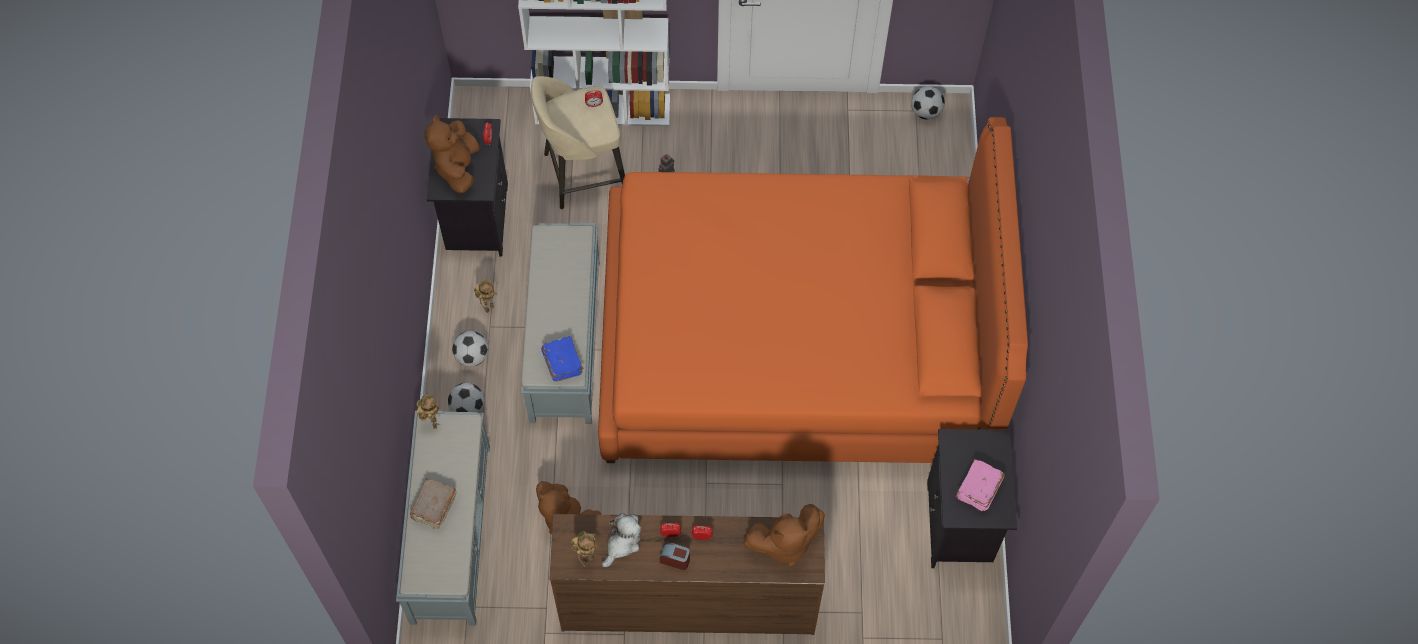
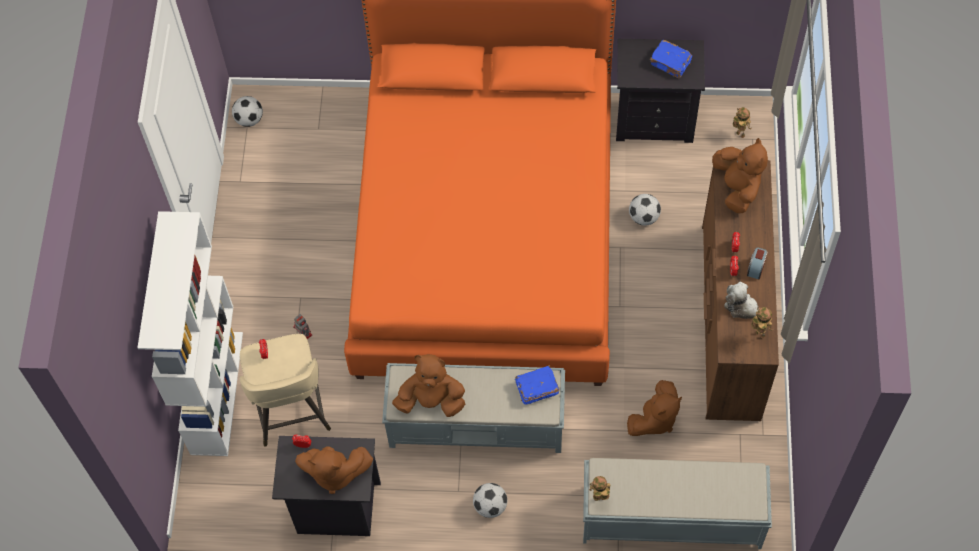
camera: 85 degrees left, 0 degrees up
(433, 507) = (684, 495): brown book -> none
(468, 408) = (545, 507): football -> football (643, 217)
(489, 307) = (437, 492): toy robot -> toy robot (739, 135)
(551, 264) = (431, 401): none -> brown plush toy
(977, 489) = (670, 63): pink book -> blue book

